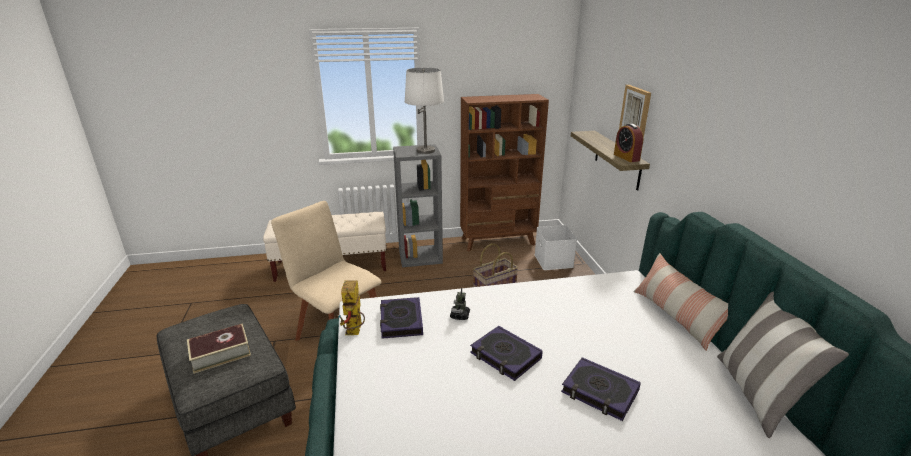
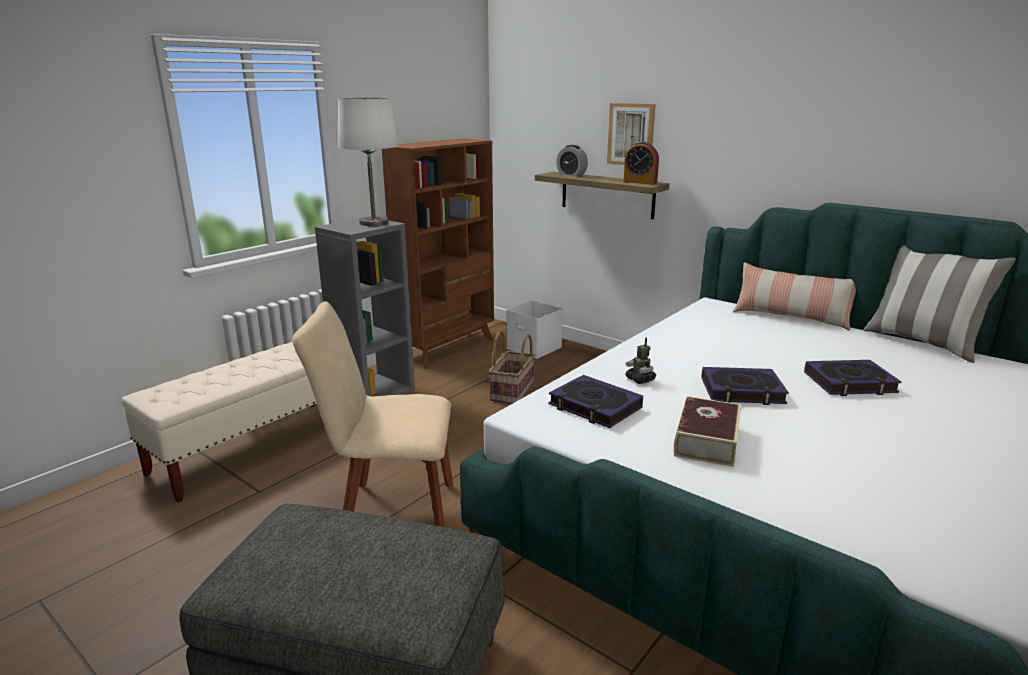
camera: 40 degrees left, 5 degrees down
(220, 353) = (384, 563): book -> book (706, 440)
(355, 332) = (568, 437): toy robot -> none
(596, 137) = (571, 174): none -> alarm clock

